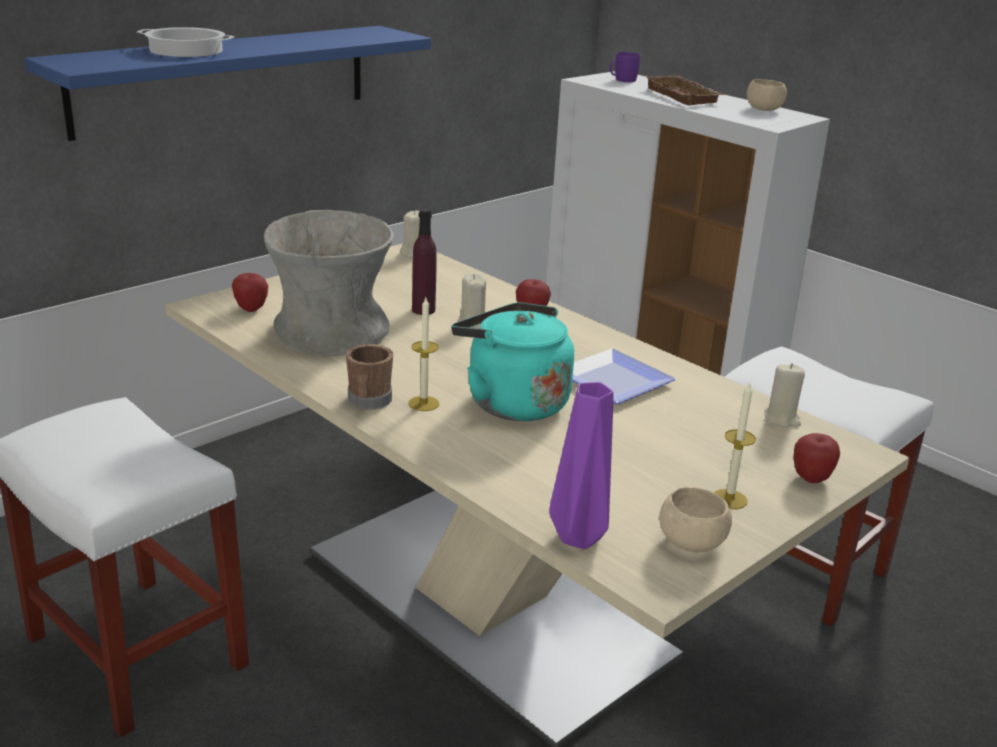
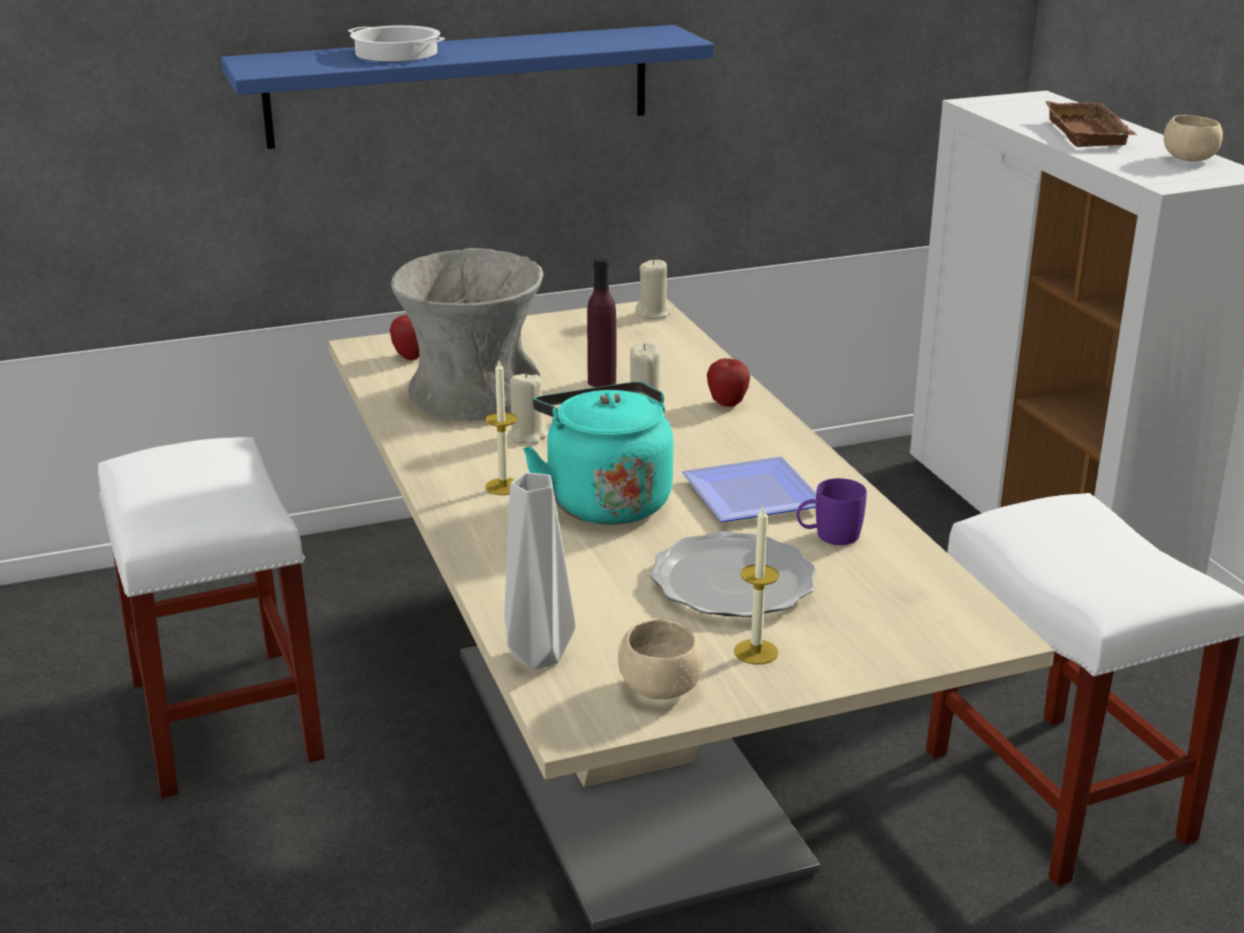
camera: 25 degrees right, 0 degrees up
(368, 402) = (445, 476): brown mug -> none
(578, 536) = (538, 655): purple vase -> grey vase
(622, 80) = (1028, 106): purple mug -> purple mug (828, 536)
(663, 449) = (733, 582): none -> plate
(782, 419) = (925, 574): beige candle -> beige candle (528, 436)
(811, 478) = (887, 649): apple -> none

